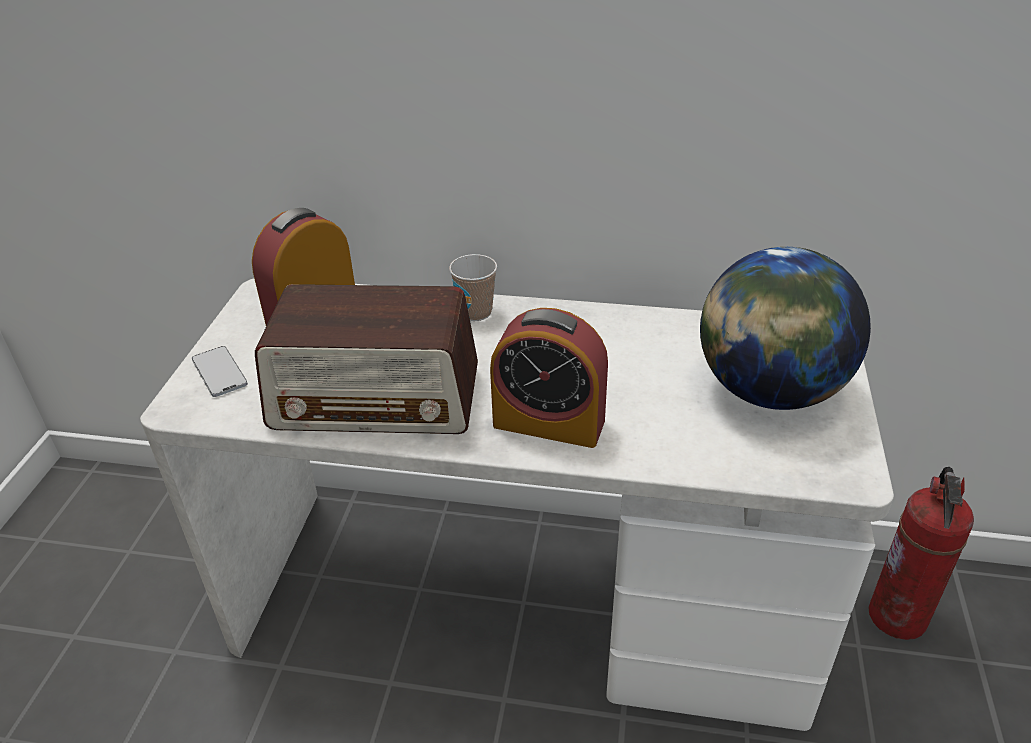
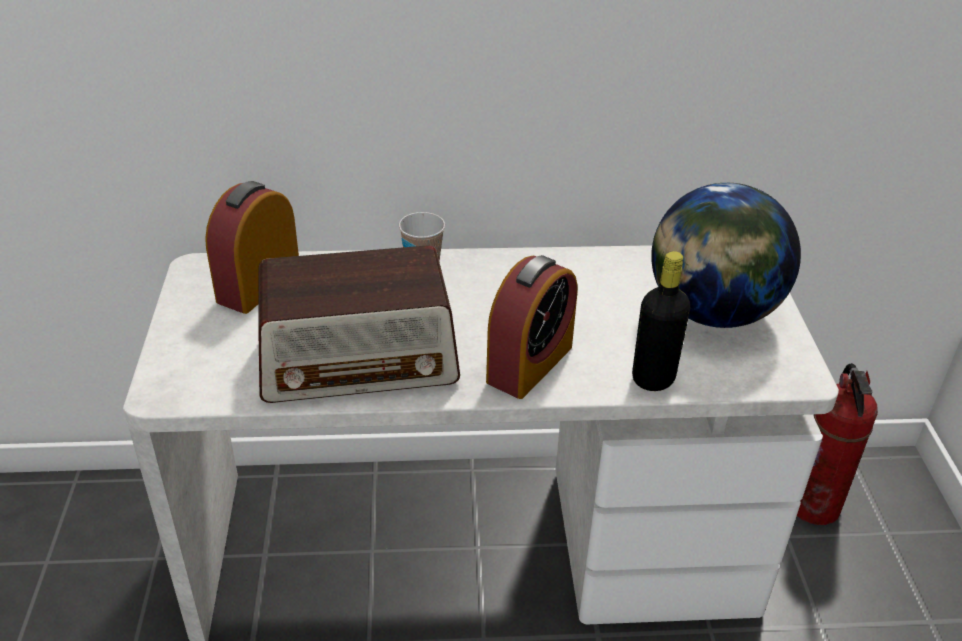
camera: 15 degrees left, 0 degrees up
(219, 372) = (188, 354): phone -> none
(549, 423) = (530, 364): alarm clock -> alarm clock turned 60 degrees counterclockwise
(678, 455) = (653, 379): none -> black bottle

